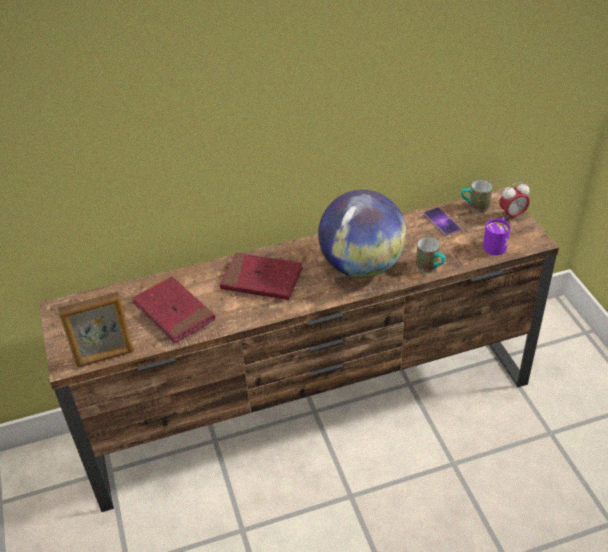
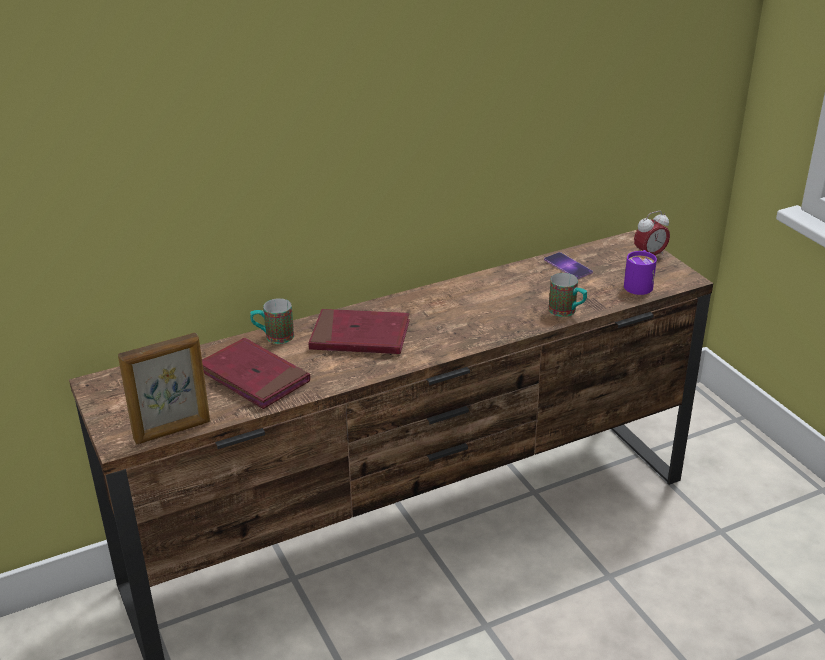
camera: 10 degrees left, 10 degrees down
(362, 266) = (482, 315): globe -> none
(474, 207) = (602, 250): mug -> mug (273, 337)

